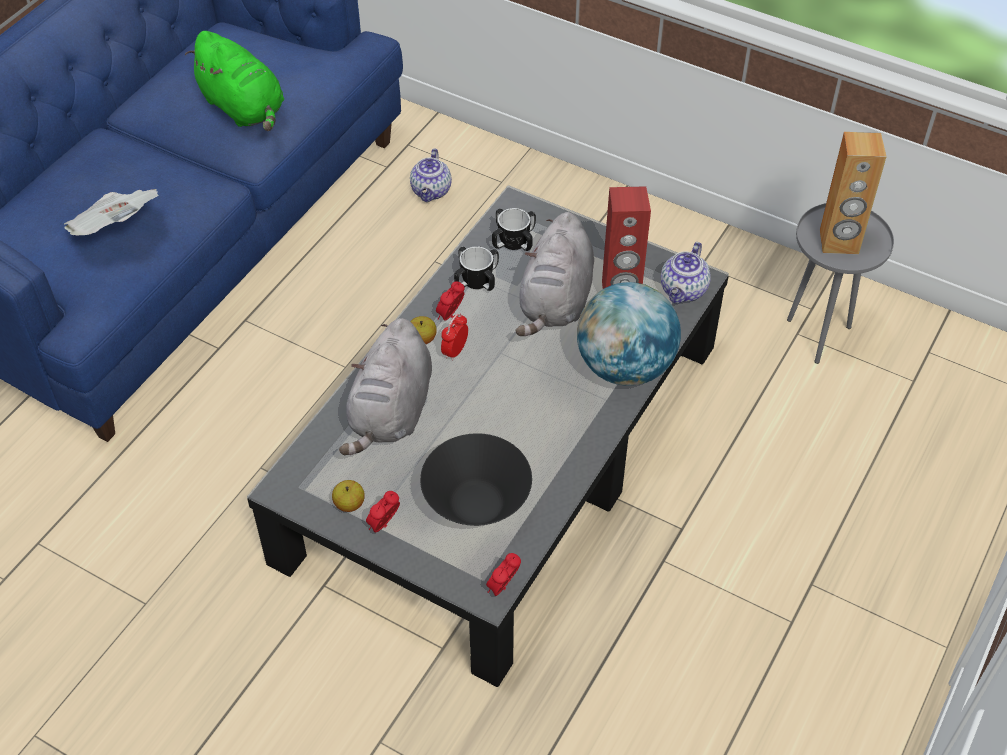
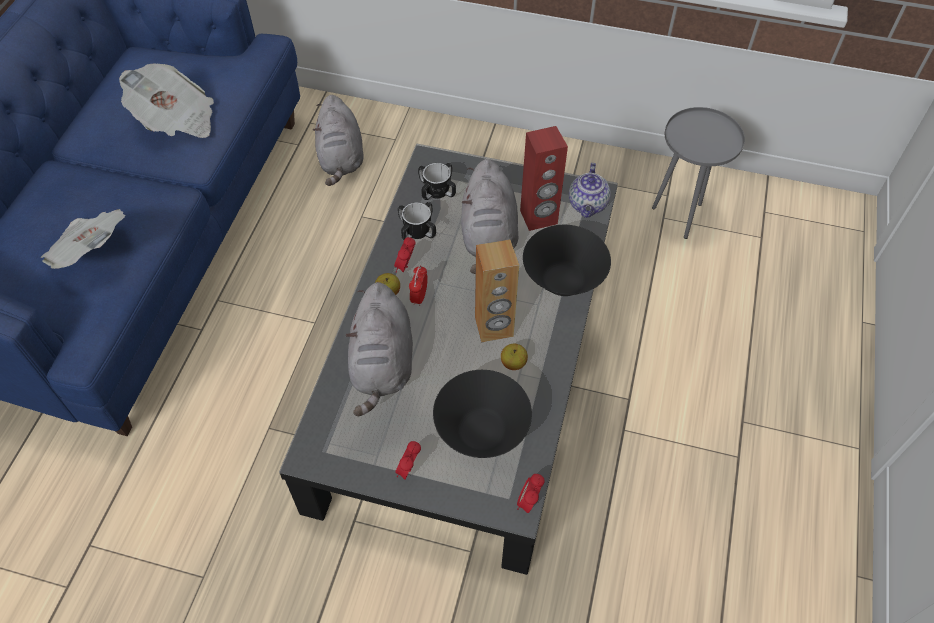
camera: 15 degrees left, 5 degrees up
(244, 108) = (176, 119): green plush toy -> newspaper
(349, 504) = (372, 457): apple -> apple (513, 363)
(431, 192) = (341, 158): teapot -> grey plush toy
(624, 366) = (563, 280): globe -> black bowl
(839, 242) = (701, 141): brown speaker -> brown speaker (494, 327)

